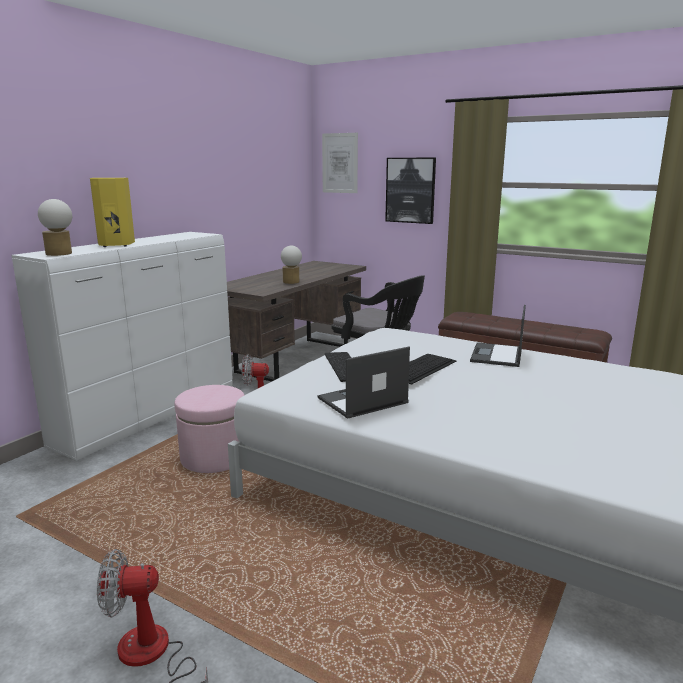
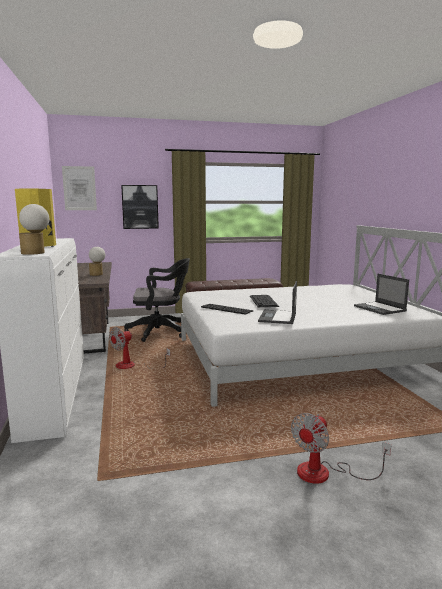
camera: 45 degrees left, 5 degrees down
(214, 457) = (158, 397): pink ottoman -> none
(497, 355) = (274, 290): laptop -> laptop (380, 308)

